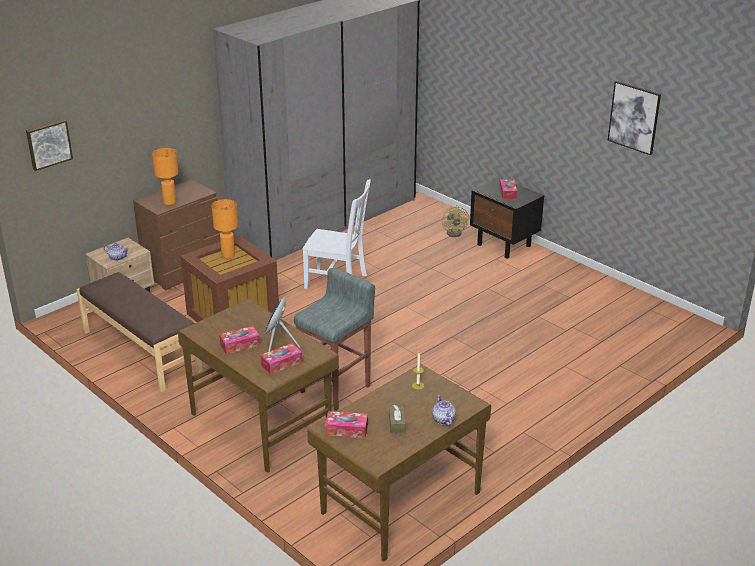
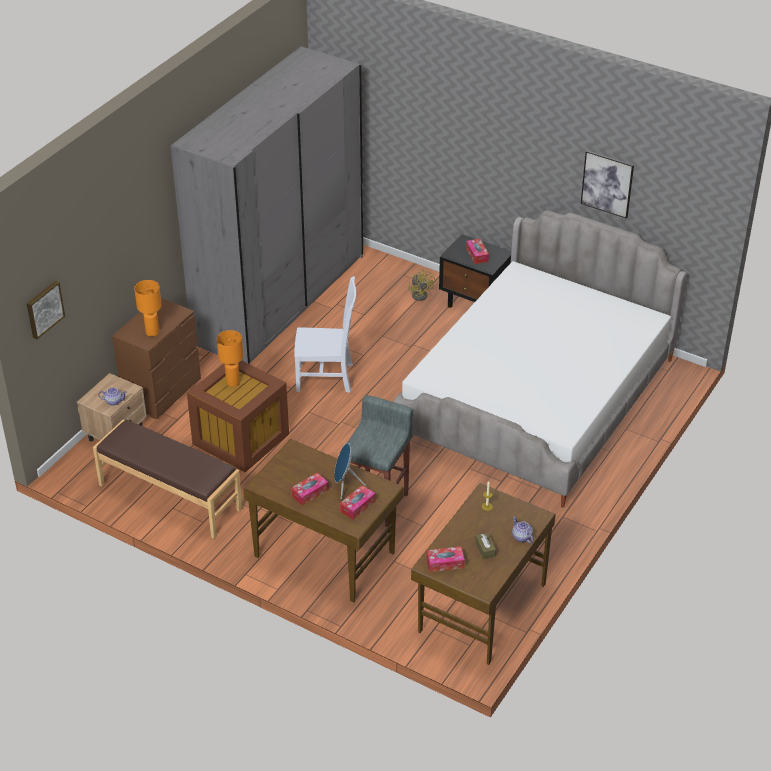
camera: 15 degrees left, 10 degrees up
(535, 327) = (537, 399): none -> bed

